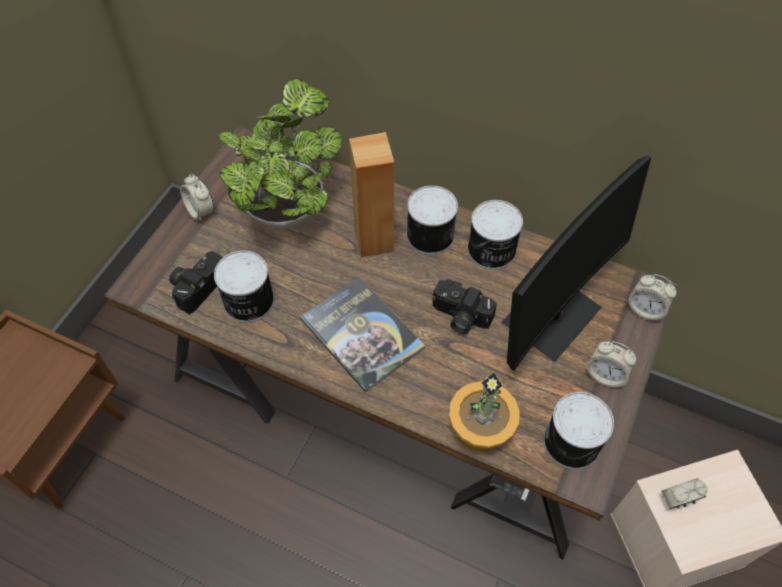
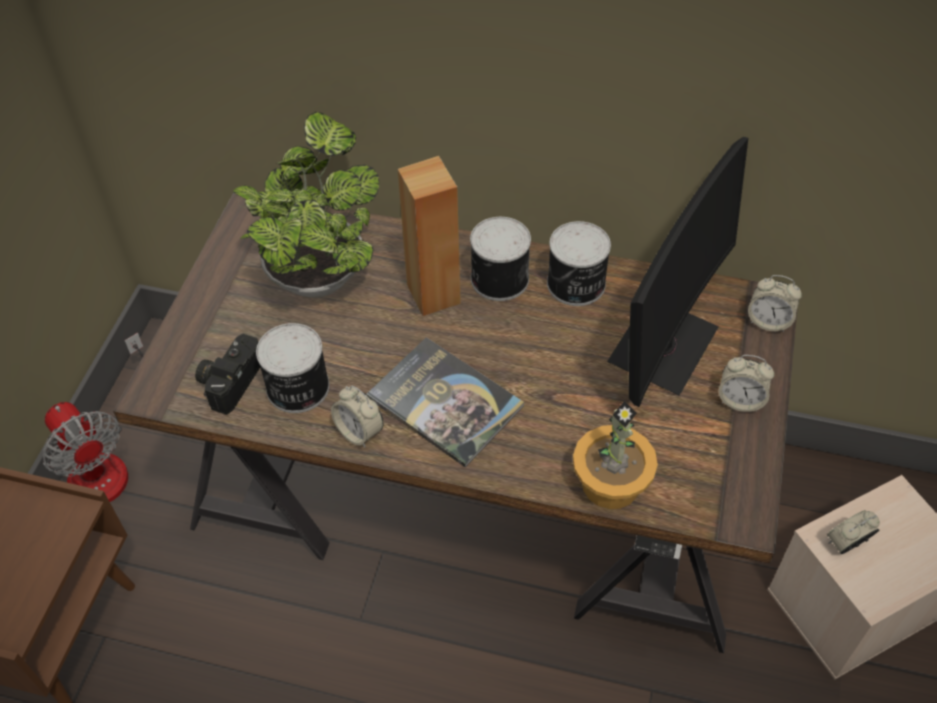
camera: 10 degrees left, 5 degrees down
(125, 316) = (108, 461): none -> fan
(201, 211) = (212, 293): alarm clock -> alarm clock (359, 432)
(459, 317) = (556, 364): camera -> none
(573, 443) = (721, 481): can -> none

